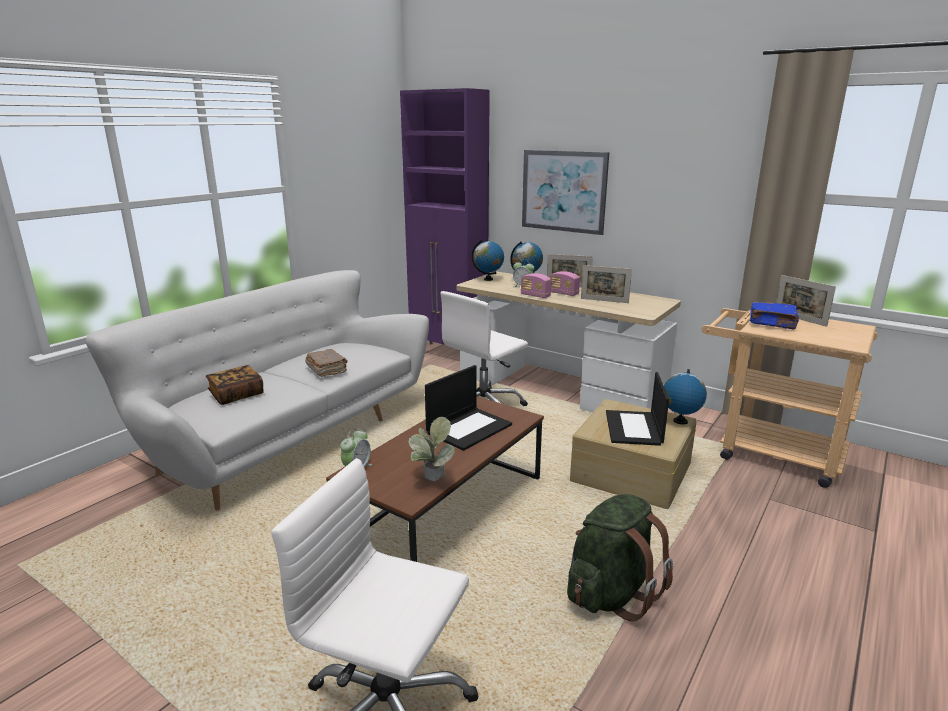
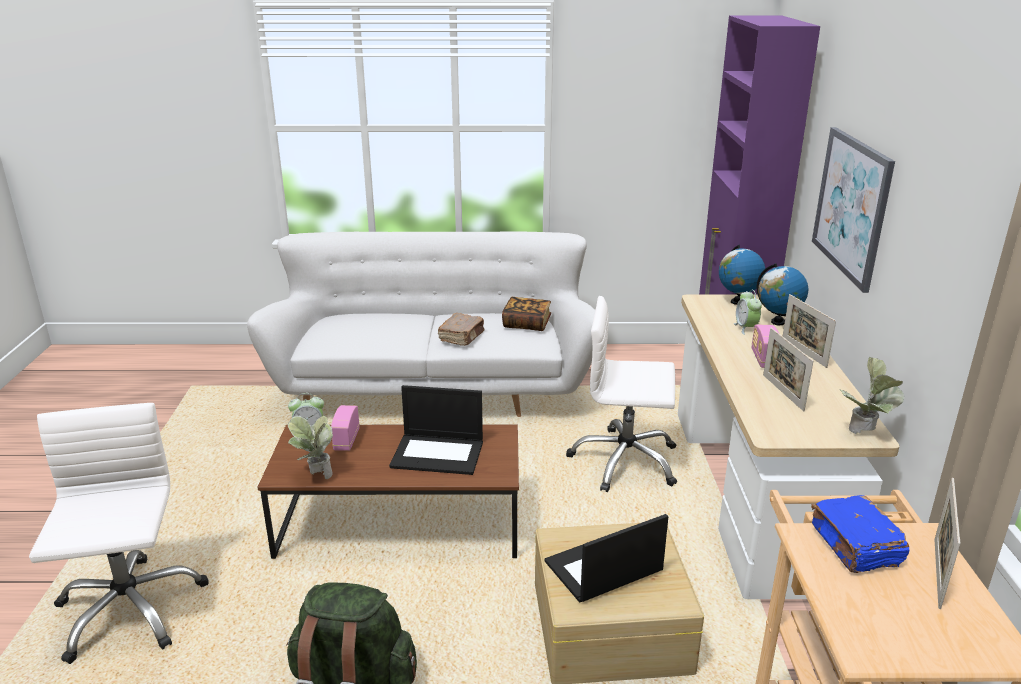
camera: 55 degrees right, 5 degrees up
(236, 395) = (369, 327): book -> book (526, 324)
(535, 296) = (721, 346): radio -> radio (346, 440)
(663, 301) = (865, 434): none -> potted plant
(680, 421) = (671, 602): globe -> none

